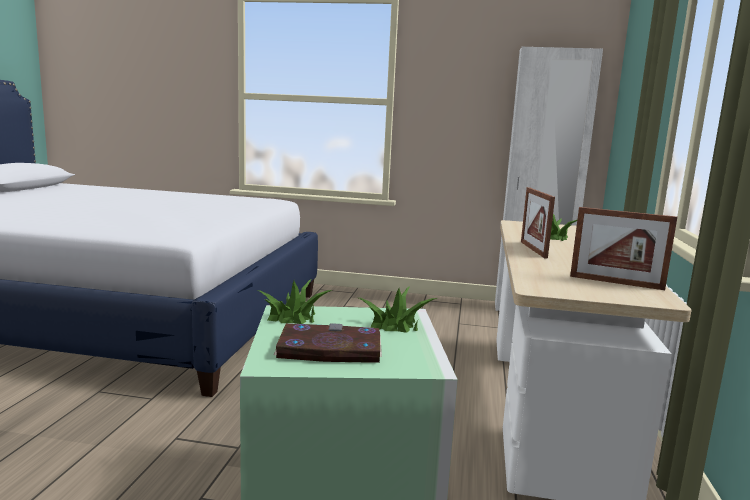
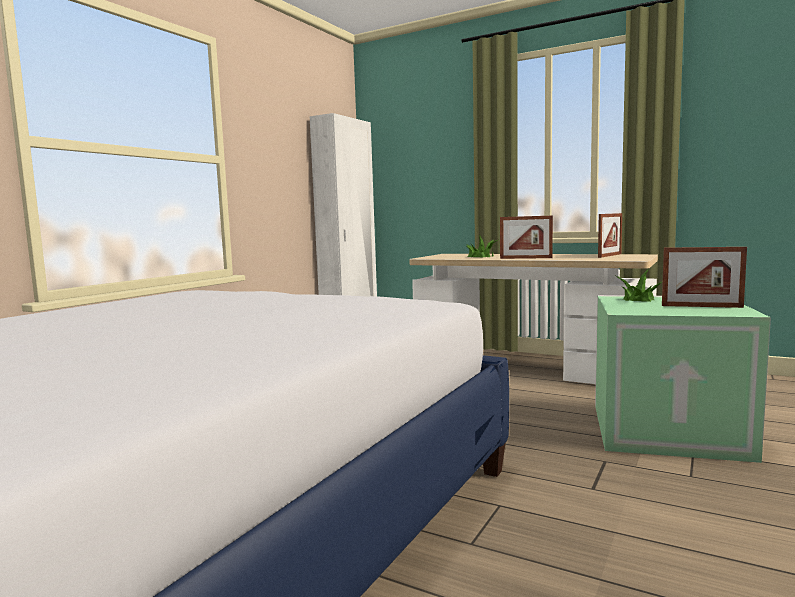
camera: 70 degrees left, 5 degrees down
(292, 317) = (636, 310): potted plant -> none
(329, 349) = (701, 306): book -> picture frame

